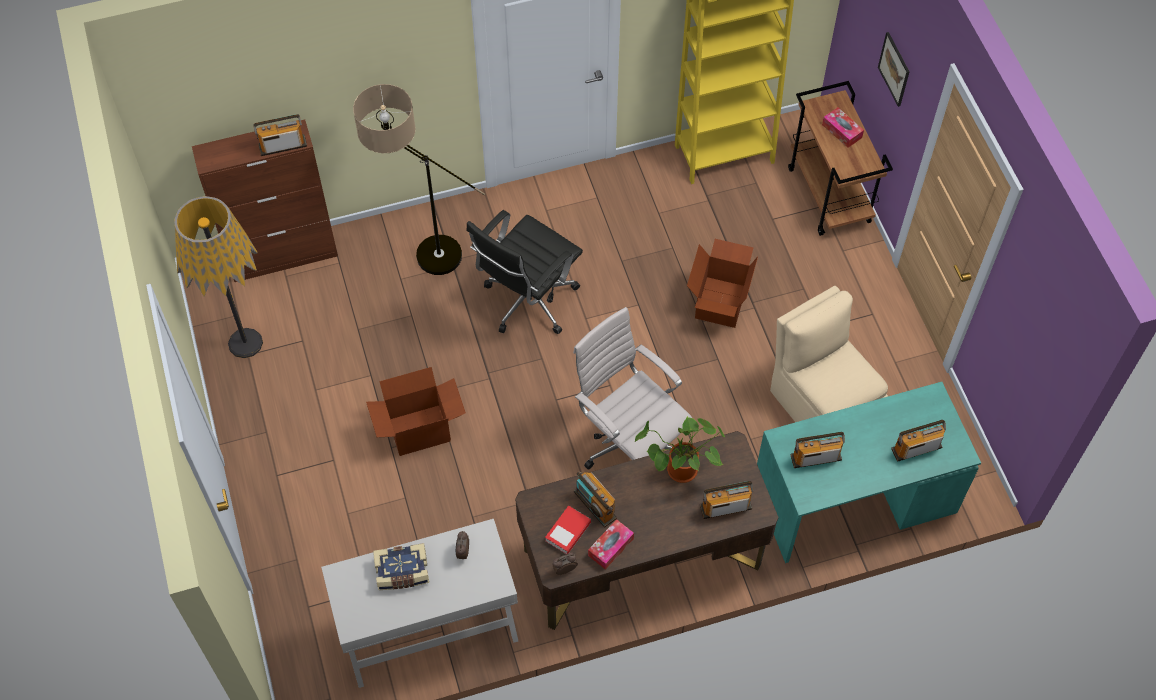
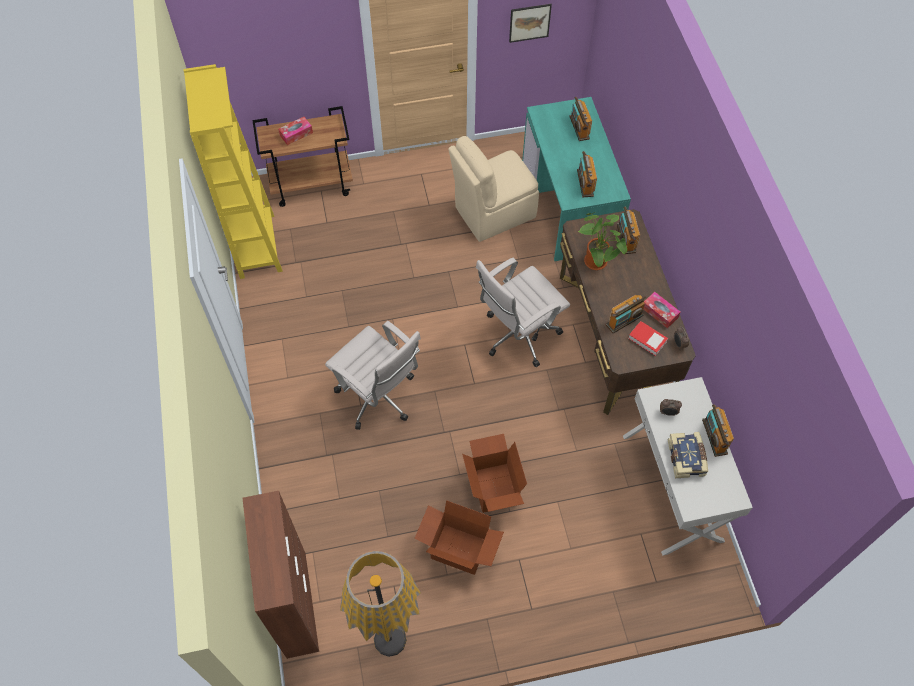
camera: 85 degrees left, 0 degrees up
(282, 145) = (272, 518): radio -> radio (714, 436)
(421, 253) = (314, 480): floor lamp -> none
(527, 303) = (379, 398): black office chair -> white office chair
(719, 302) = (397, 265): cardboard box -> cardboard box (458, 550)
(894, 69) = (295, 53): picture -> picture (529, 22)

